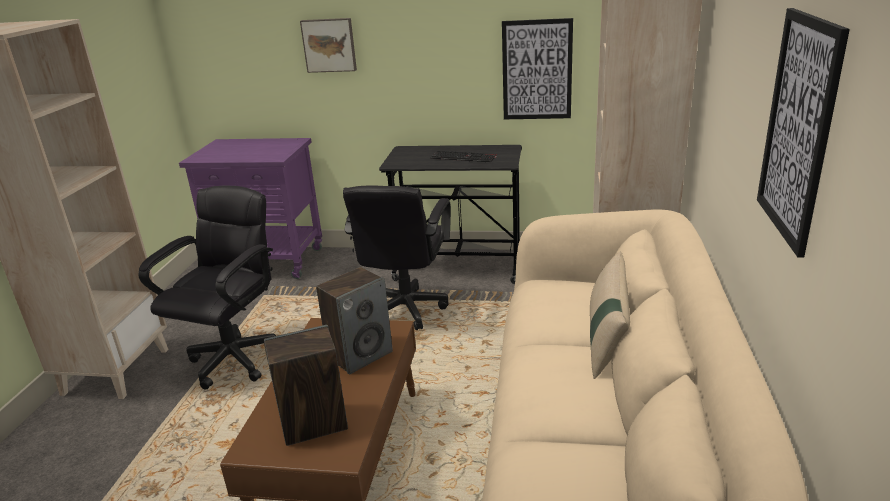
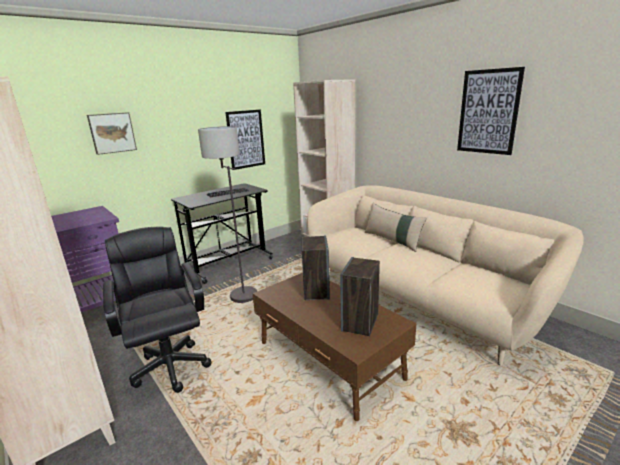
camera: 50 degrees left, 5 degrees down
(406, 313) = (240, 293): black office chair -> grey floor lamp

